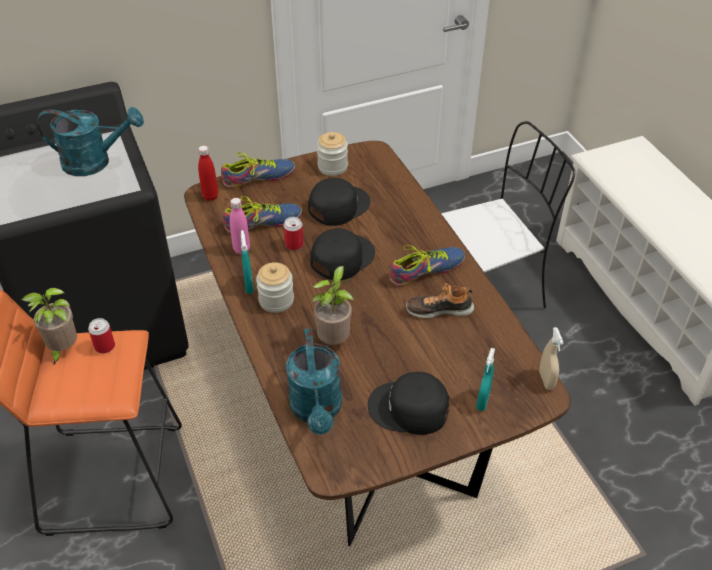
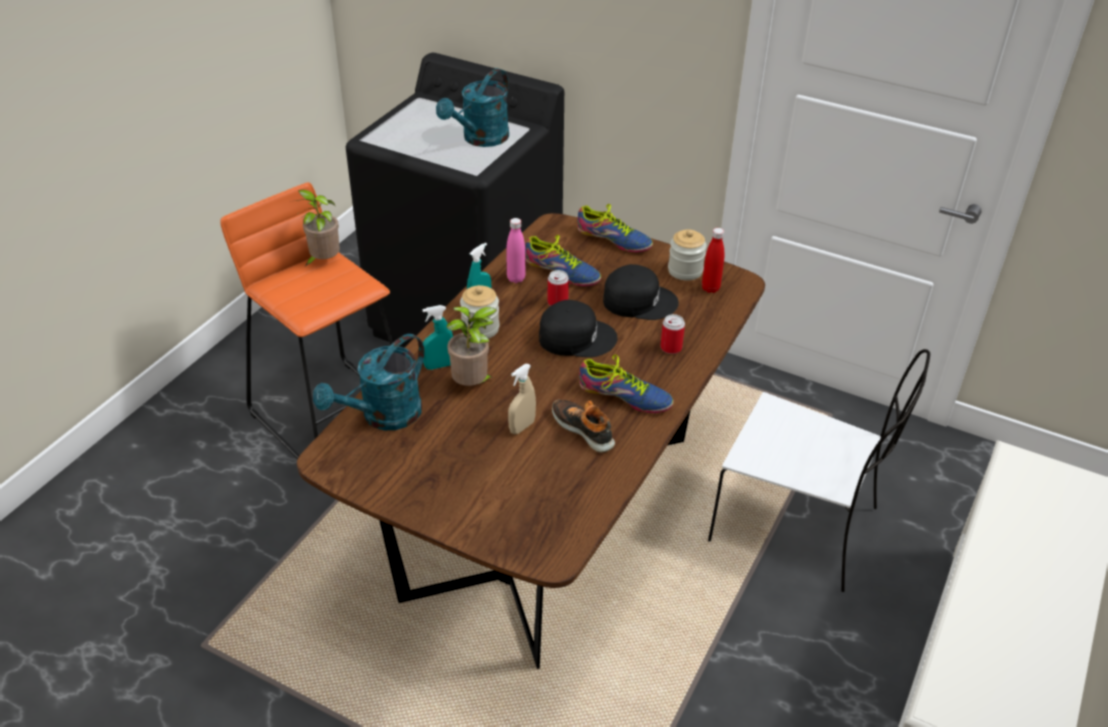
camera: 50 degrees right, 5 degrees down
(95, 162) = (480, 139): turquoise watering can -> turquoise watering can turned 75 degrees clockwise
(105, 346) = (347, 278): can -> can (671, 348)
(210, 196) = (556, 229): red bottle -> red bottle (710, 288)
(409, 409) = (440, 471): black cap -> none
(483, 401) = (500, 515): turquoise spray bottle -> turquoise spray bottle (439, 365)
(546, 380) = (574, 549): beige spray bottle -> beige spray bottle (522, 427)

